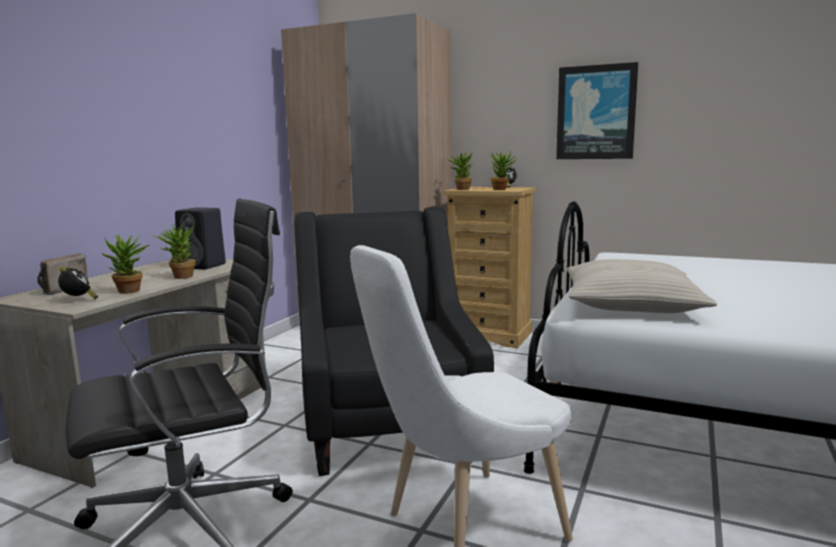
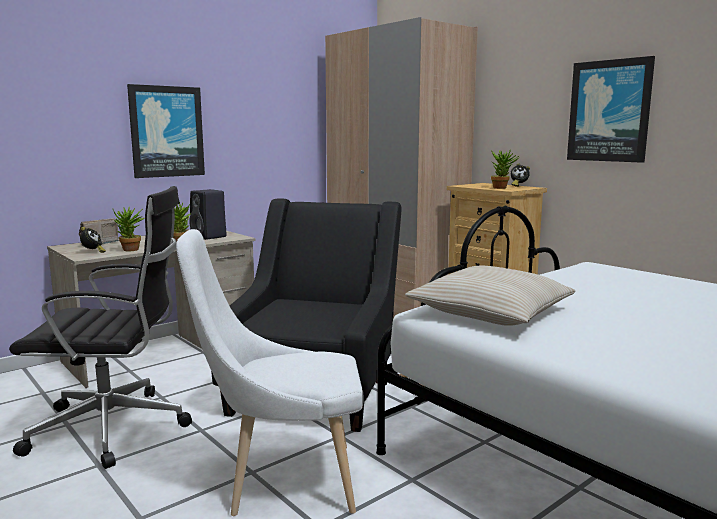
camera: 25 degrees right, 0 degrees up
(123, 137) = (166, 131): none -> picture
(460, 189) = (465, 185): potted plant -> none

